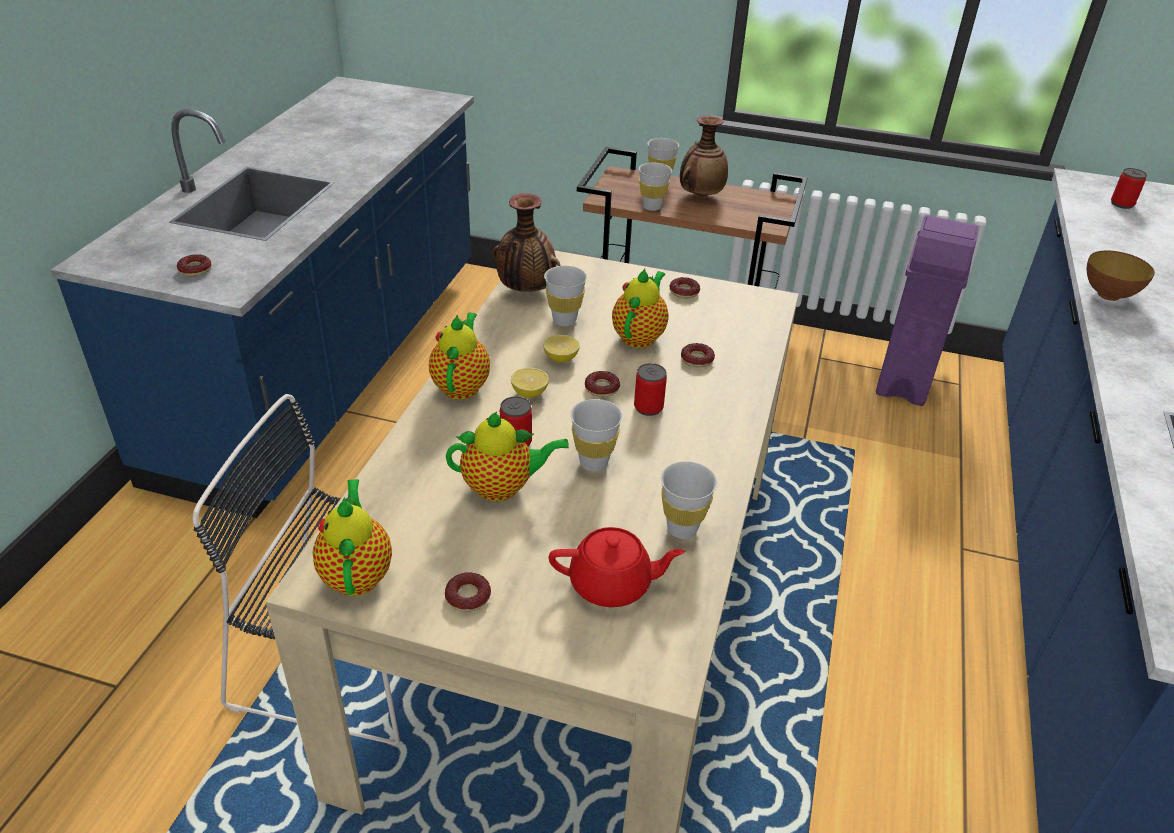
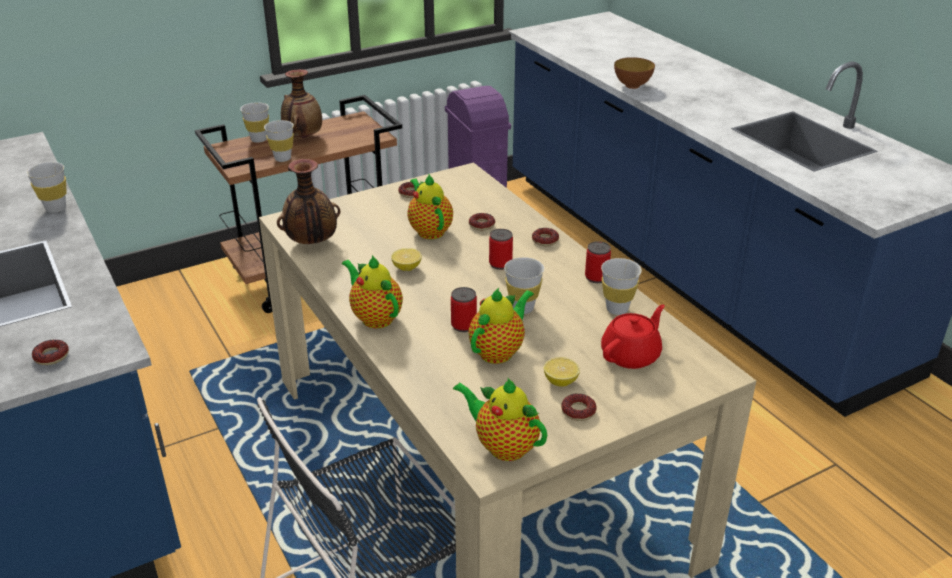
camera: 45 degrees left, 5 degrees down
(529, 393) = (423, 296): lemon -> lemon (560, 381)
(564, 320) = (369, 246): white cup -> white cup (56, 208)
(602, 388) = (458, 269): donut -> donut (545, 240)
(1122, 204) = (568, 37): can -> can (596, 277)

